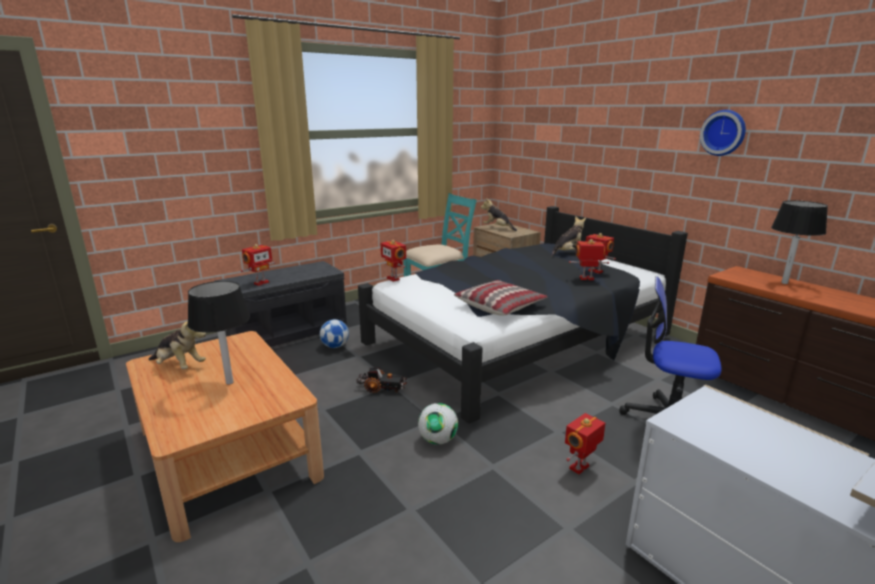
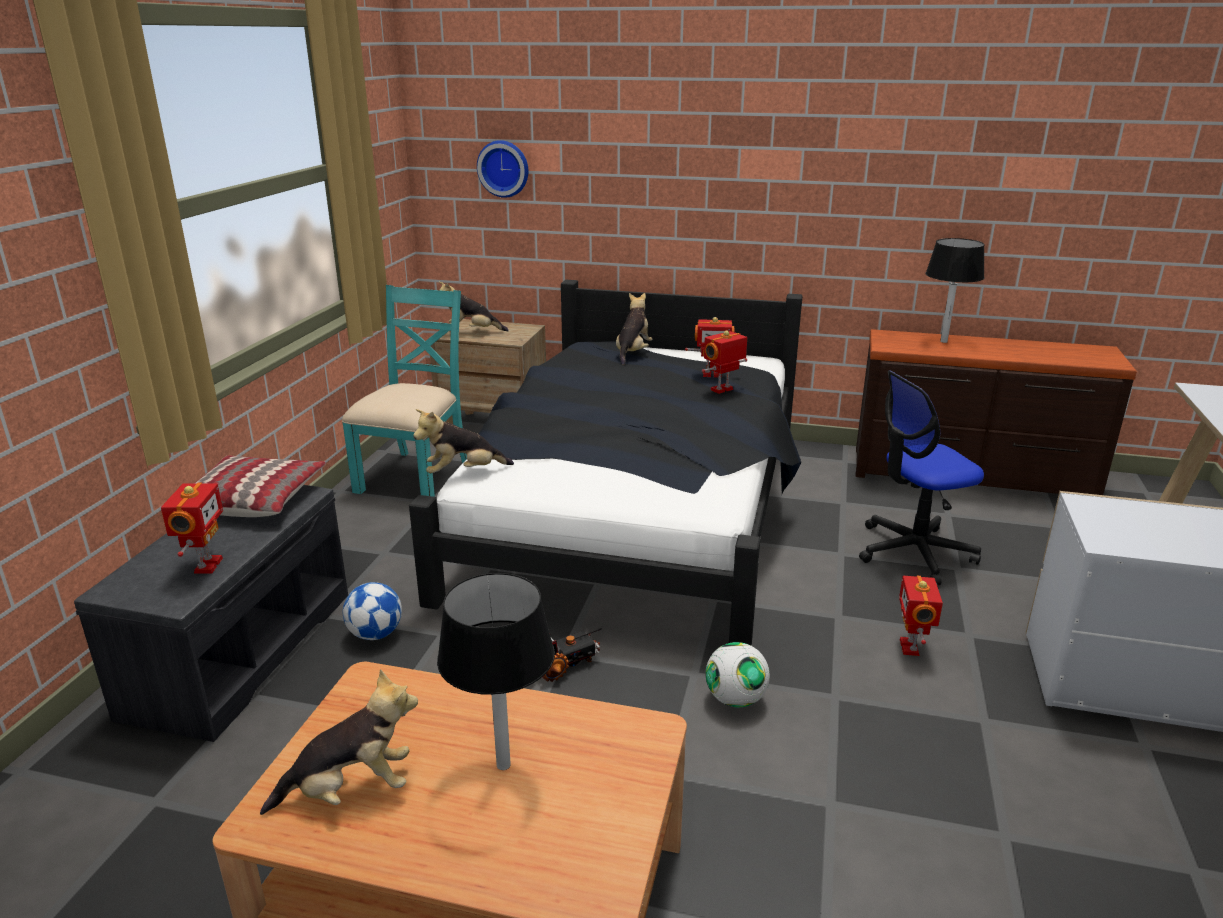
camera: 40 degrees left, 5 degrees up
(394, 279) = (463, 472): toy robot -> plush toy
(500, 306) = (692, 467): pillow -> pillow (253, 499)
(724, 132) = (836, 154): wall clock -> wall clock (504, 168)

